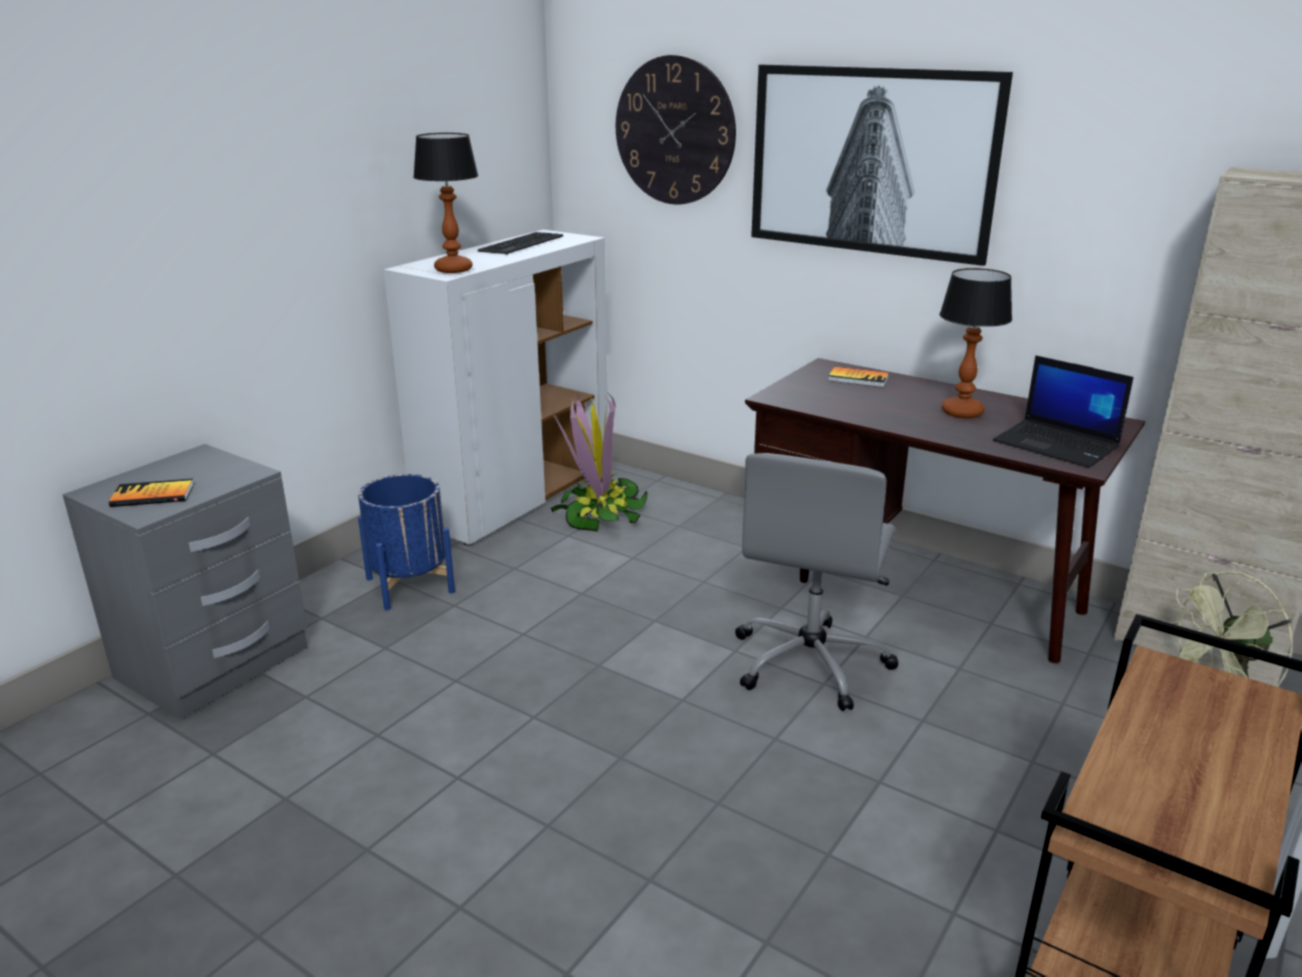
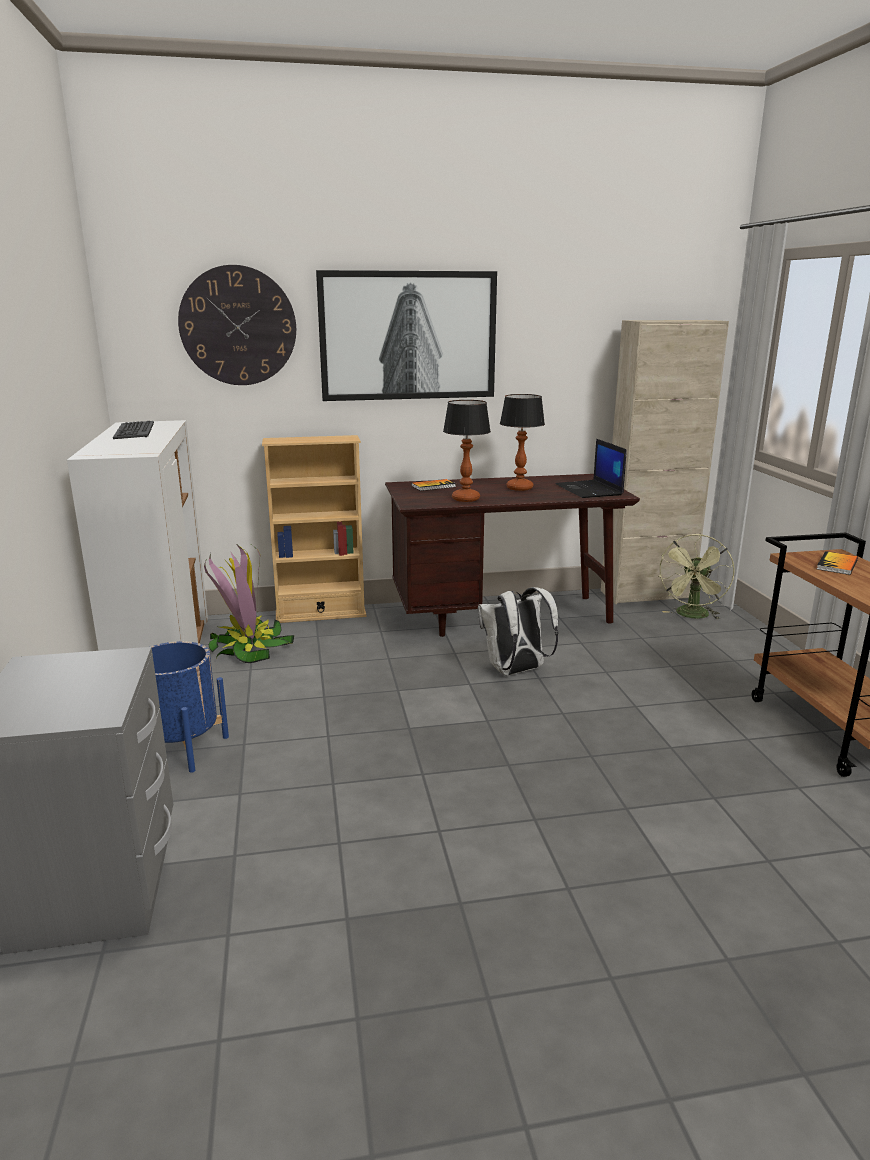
camera: 45 degrees left, 5 degrees down
(152, 495) = (67, 703): book -> book (837, 565)
(453, 269) = (136, 450): table lamp -> table lamp (465, 499)
(720, 502) = (320, 614): none -> beige bookcase
(811, 662) = (515, 671): grey office chair -> white backpack
(1058, 444) = (590, 490): laptop -> laptop turned 75 degrees clockwise

